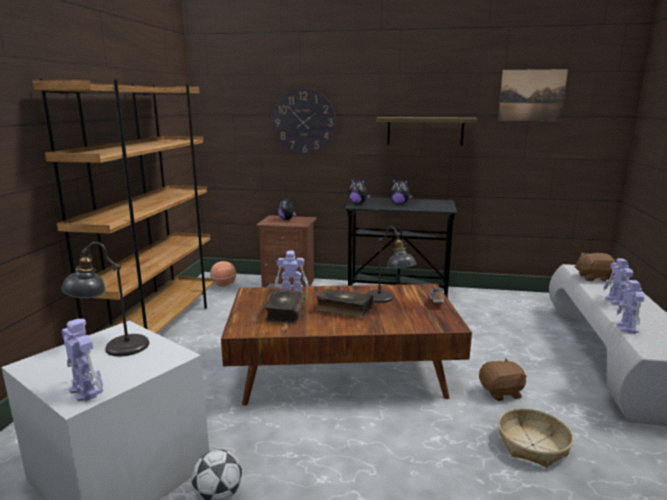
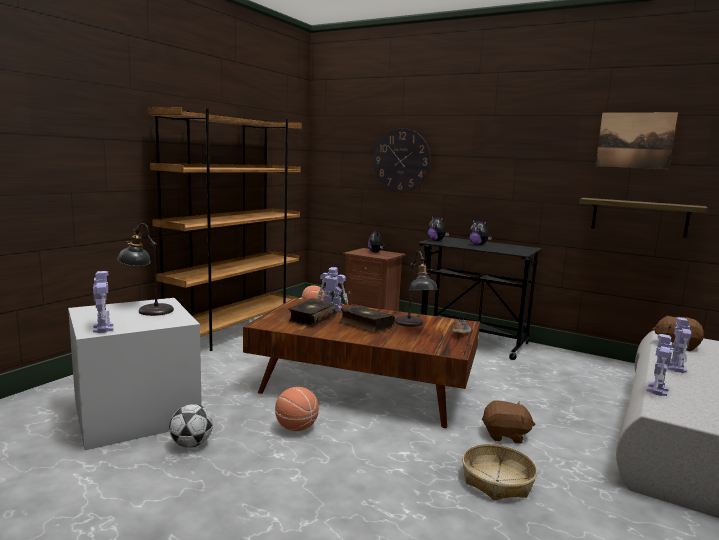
camera: 20 degrees right, 5 degrees down
(315, 439) = (296, 428): none -> basketball
(425, 131) = (517, 174): shelf -> shelf (639, 217)

